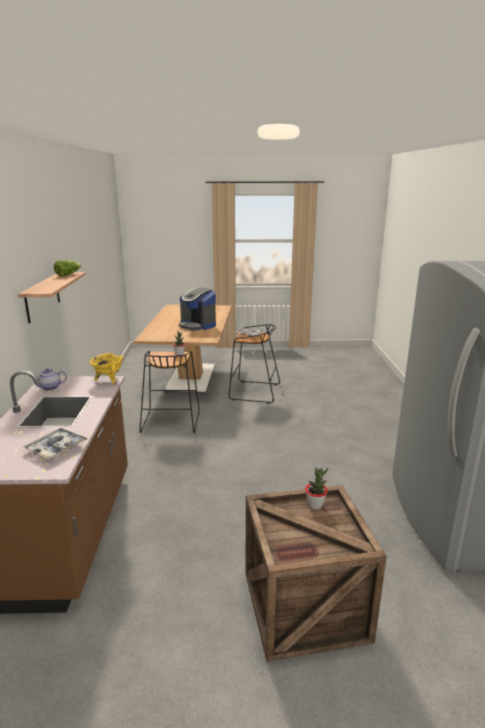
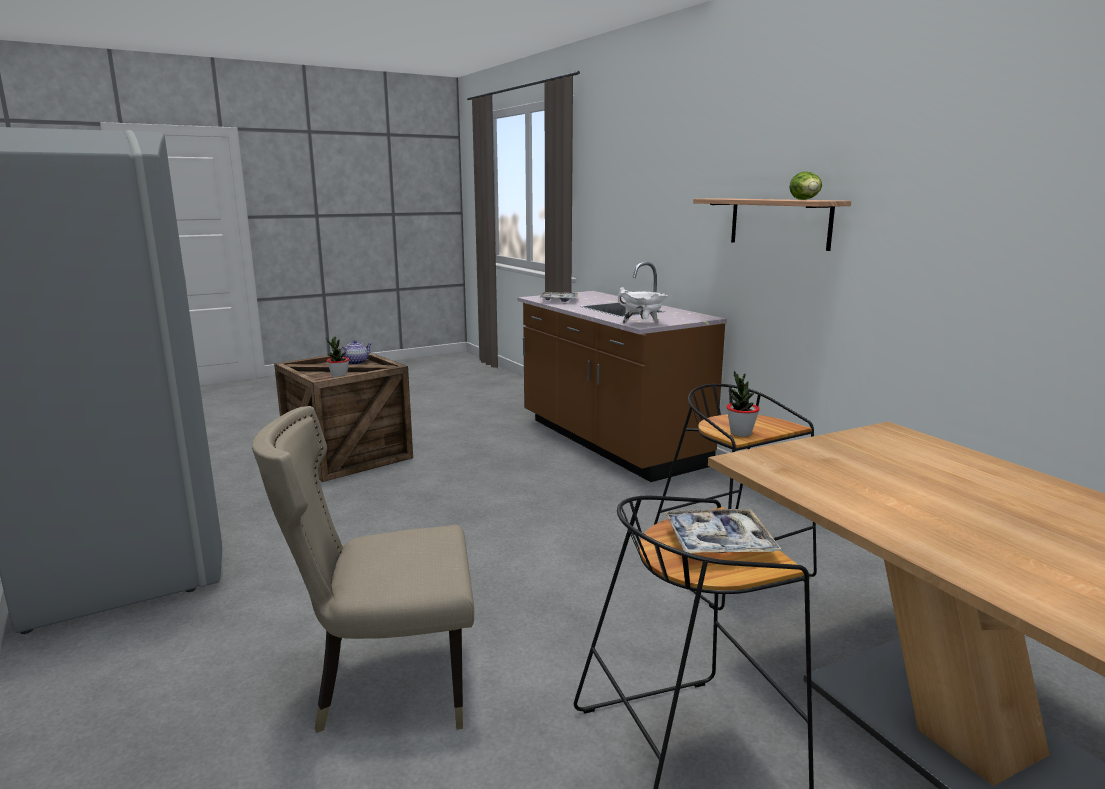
camera: 150 degrees right, 5 degrees down
(49, 387) = (682, 314): teapot -> teapot (356, 362)
(108, 380) = (642, 324): yellow cooking pot -> white cooking pot
(197, 325) = (922, 506): coffee machine -> none
(323, 422) = (385, 685): none -> beige chair

